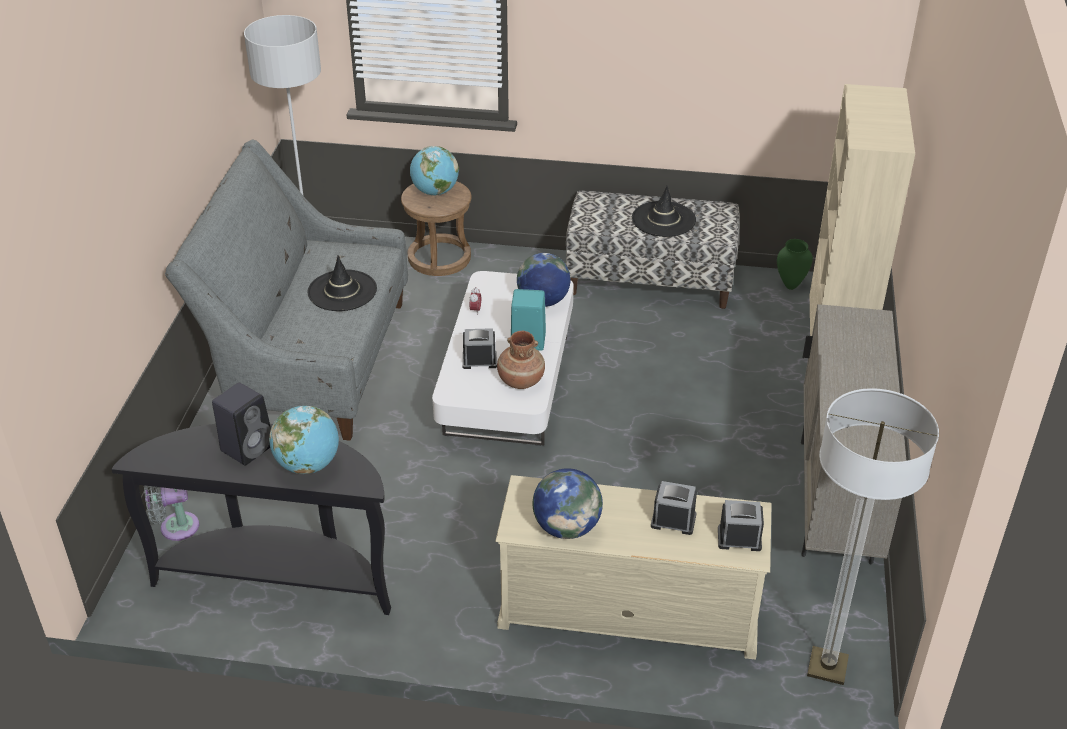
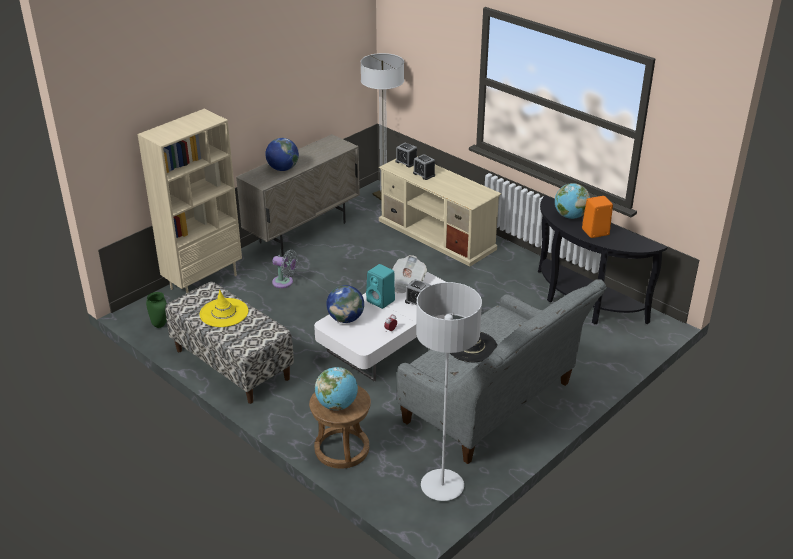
camera: 145 degrees left, 5 degrees down
(175, 527) = (627, 344): grey fan -> grey fan (285, 282)
(248, 447) = (594, 232): black speaker -> orange speaker
(520, 380) = (407, 283): brown vase -> newspaper
(567, 527) = (468, 186): globe -> globe (283, 169)
(663, 219) = (224, 313): black hat -> yellow hat

